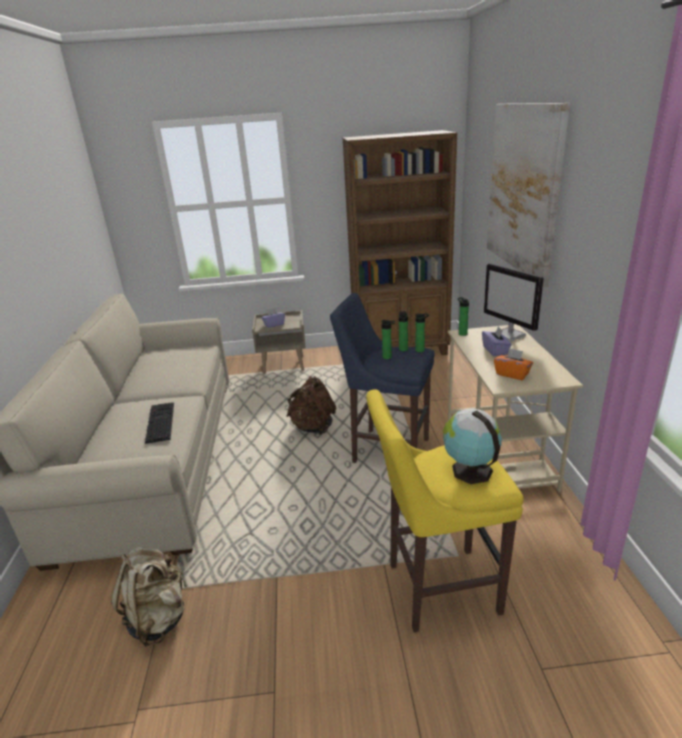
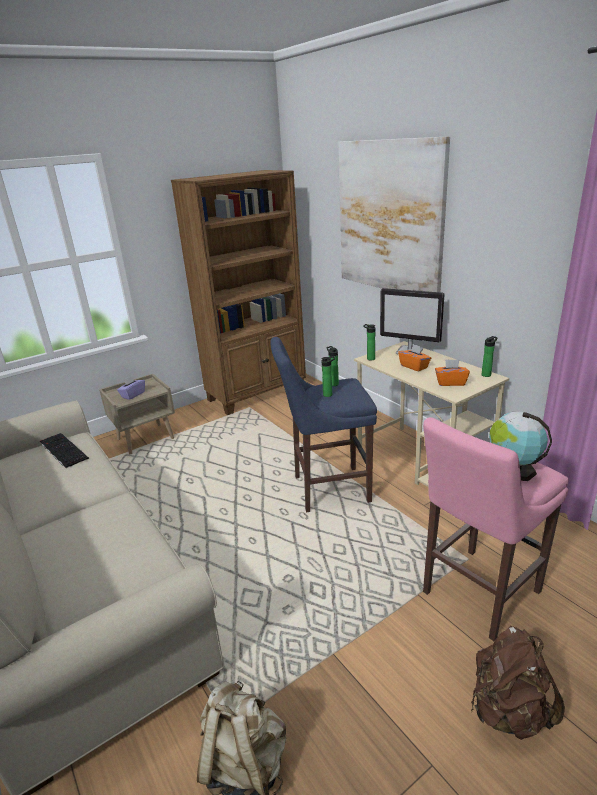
camera: 30 degrees left, 0 degrees up
(159, 422) = (113, 536): keyboard -> keyboard (62, 450)
(313, 427) = (235, 492): brown backpack -> brown backpack (508, 711)
(421, 350) = (350, 381): bottle -> bottle (487, 374)
(437, 588) = (477, 594): yellow stool -> pink stool
(495, 350) = (414, 366): purple tissue box -> orange tissue box

